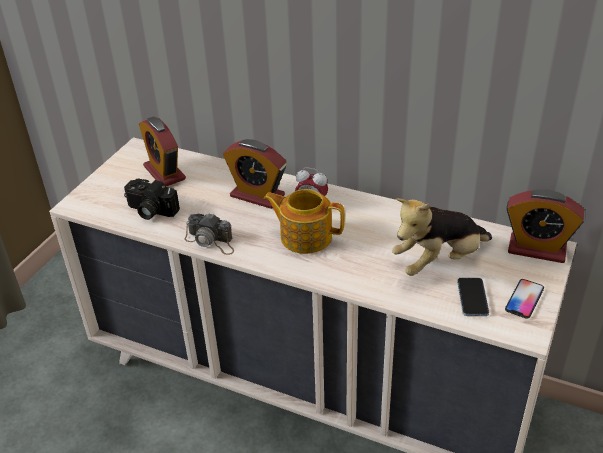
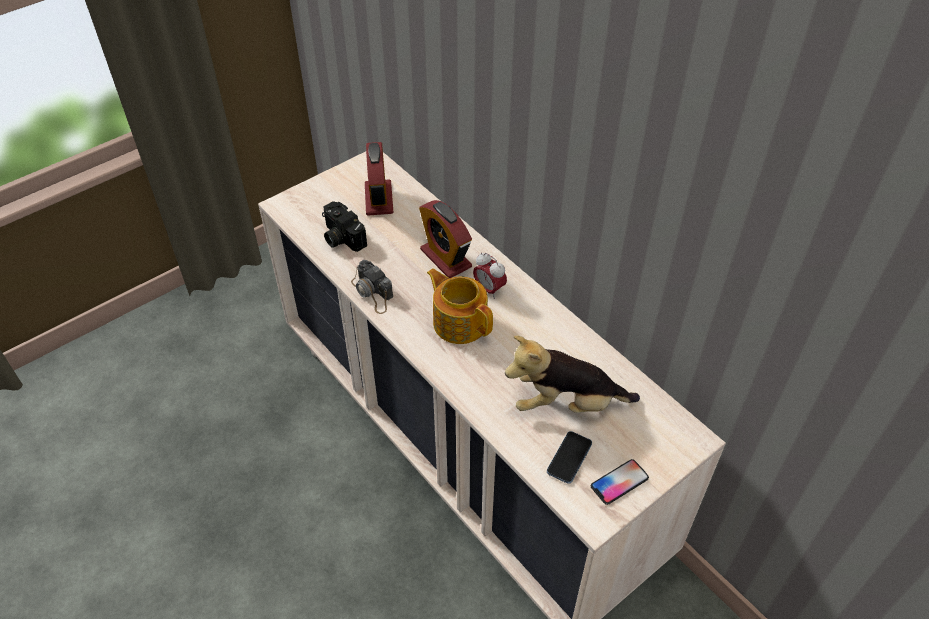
camera: 25 degrees right, 10 degrees up
(537, 249) = (676, 433): alarm clock -> none

